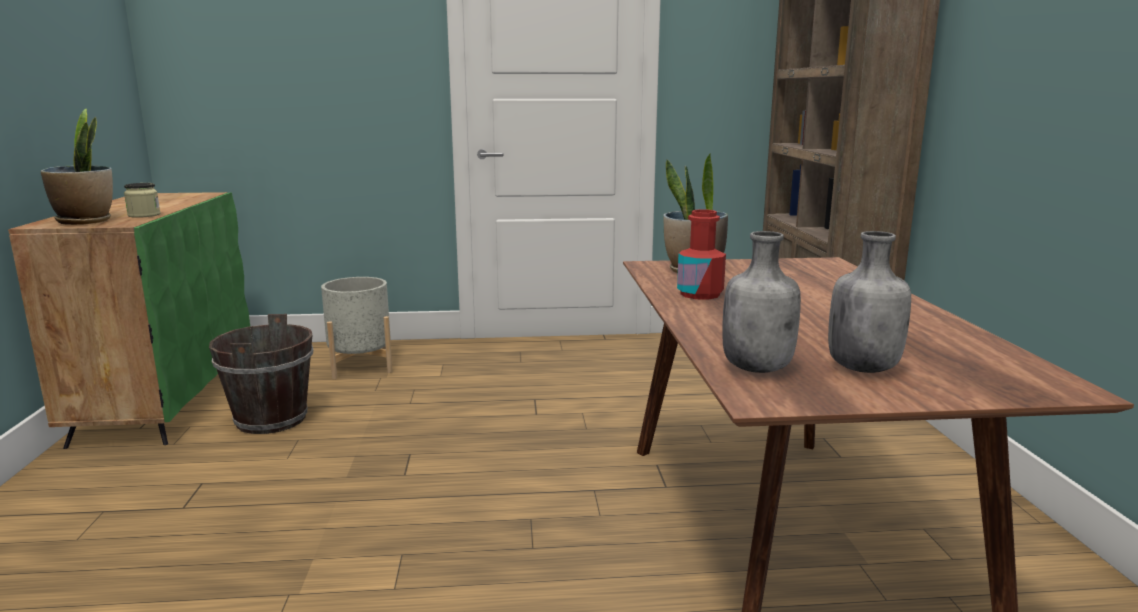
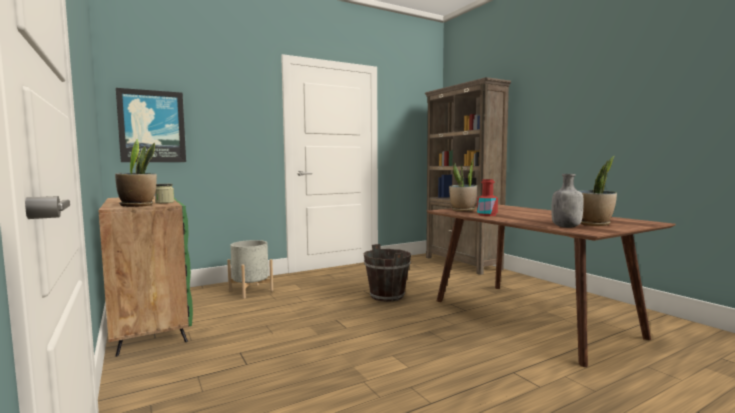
camera: 25 degrees left, 10 degrees down
(215, 70) = (152, 126): none -> picture
(272, 420) = (236, 320): brown bucket -> brown bucket (387, 296)
(863, 368) = (593, 224): grey bottle -> potted plant

